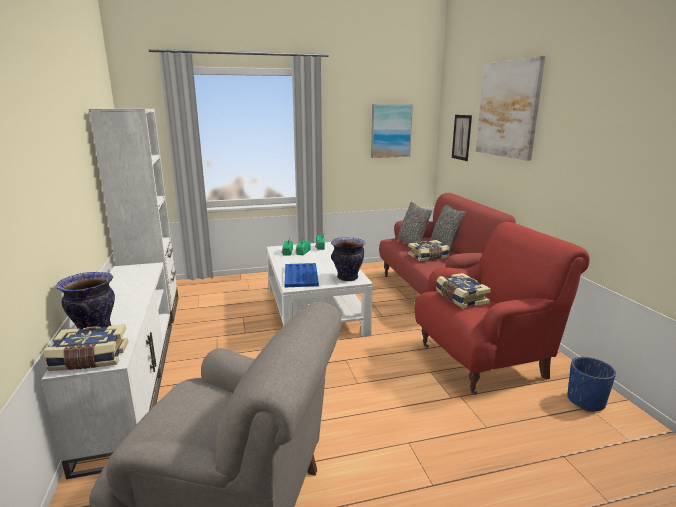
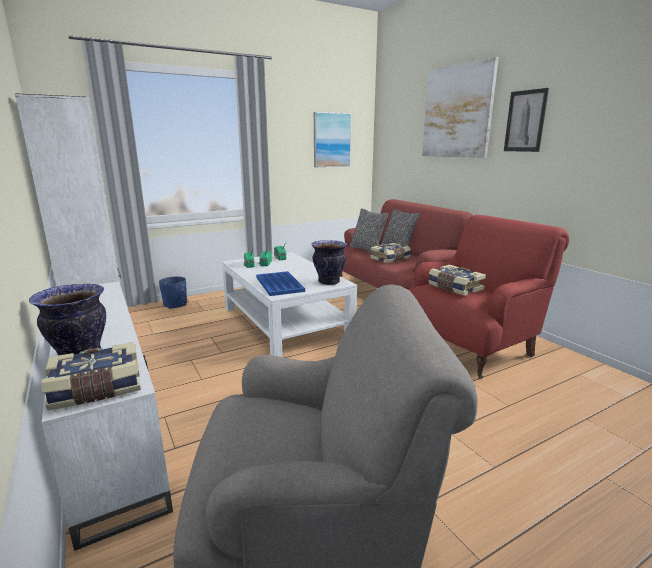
camera: 15 degrees left, 0 degrees up
(461, 137) = (403, 144): picture -> picture (525, 121)
(585, 401) = (574, 370): blue planter -> blue planter (175, 305)

